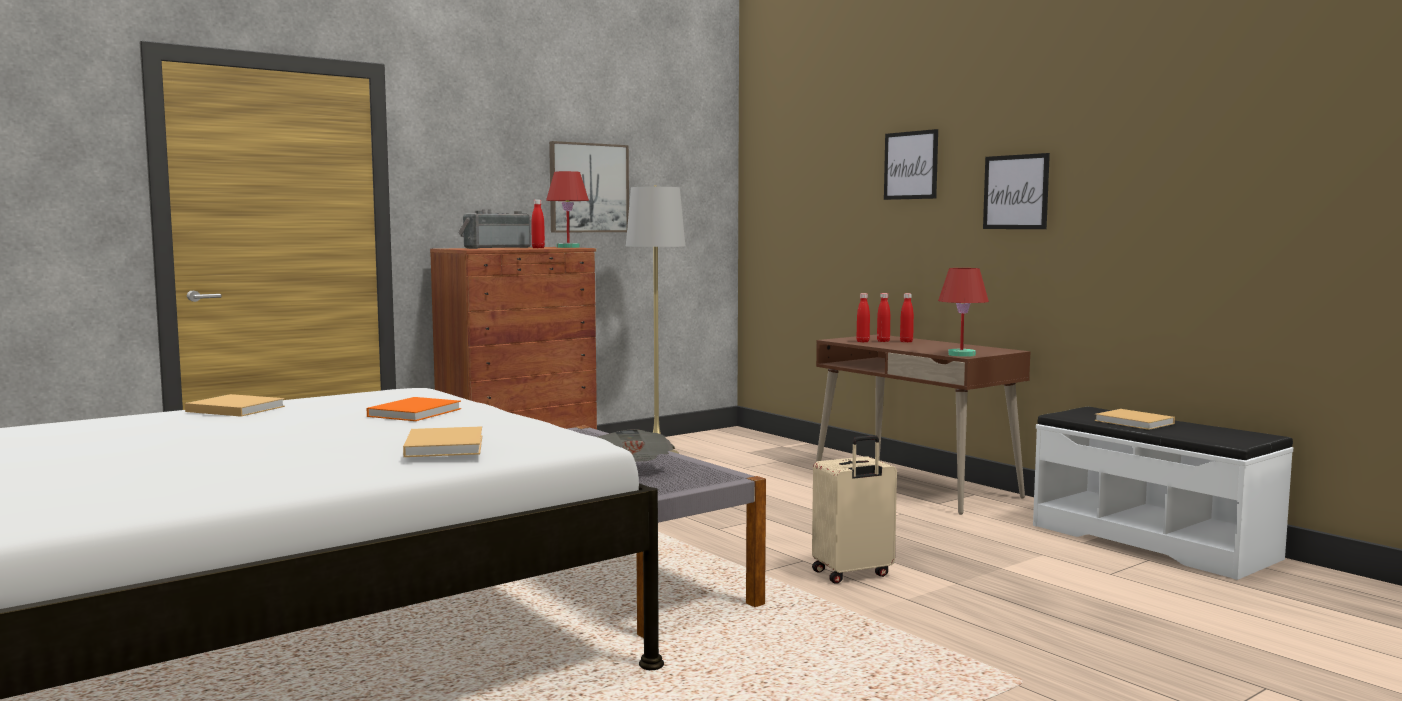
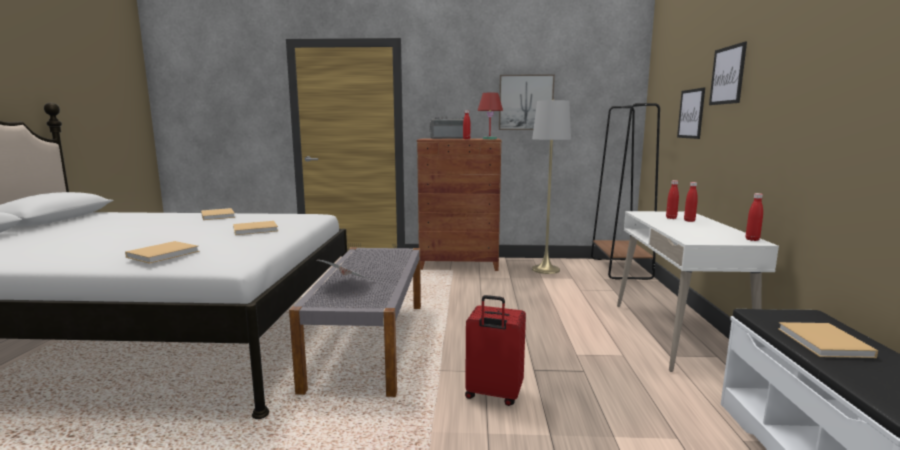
camera: 40 degrees right, 5 degrees up
(416, 412) = (257, 229): orange book -> beige book
(744, 438) = (620, 269): none -> clothes rack
(852, 574) = (493, 395): beige suitcase -> red suitcase
(862, 341) = (653, 216): red bottle -> red bottle (752, 239)
(915, 486) = (678, 335): brown desk -> white desk
(962, 354) = (693, 239): red table lamp -> none
(1016, 192) = (792, 94): picture -> picture (691, 114)

